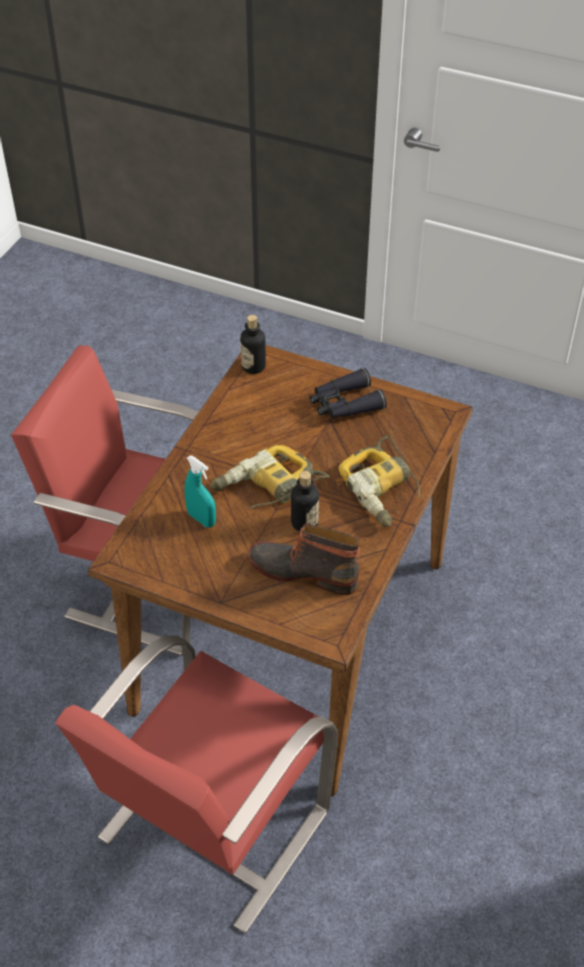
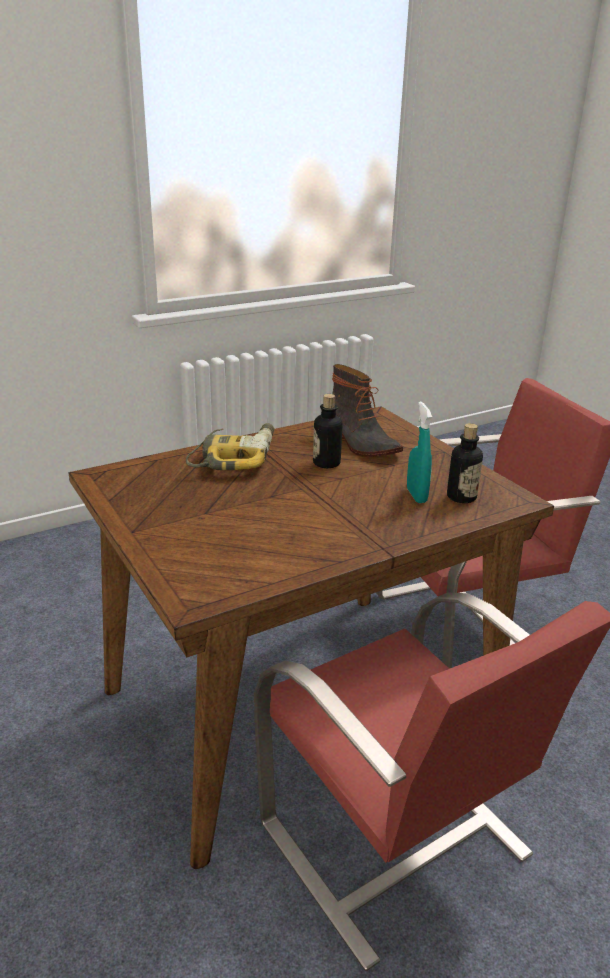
camera: 145 degrees left, 20 degrees down
(253, 366) = (213, 592): bottle -> bottle (461, 497)
(268, 488) = (331, 491): power drill -> none
(344, 404) = (172, 517): black binoculars -> none

